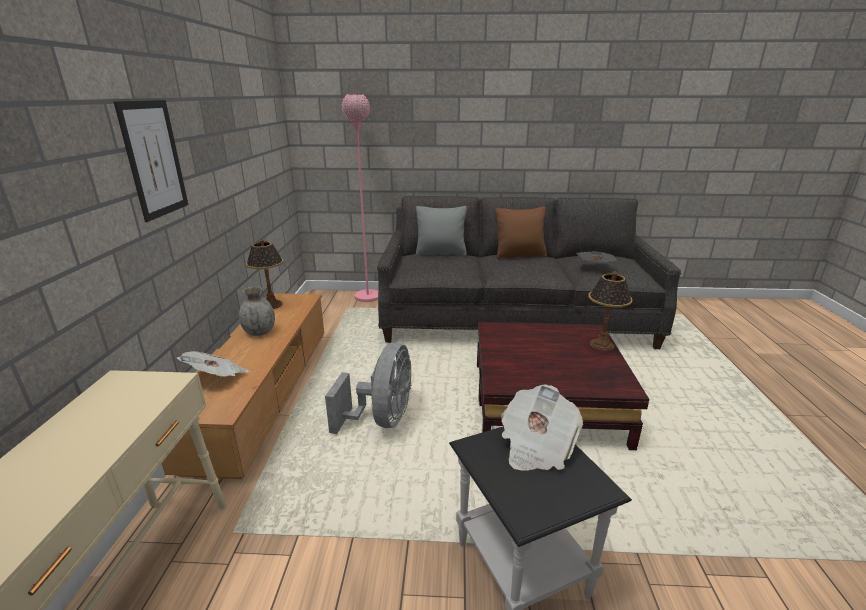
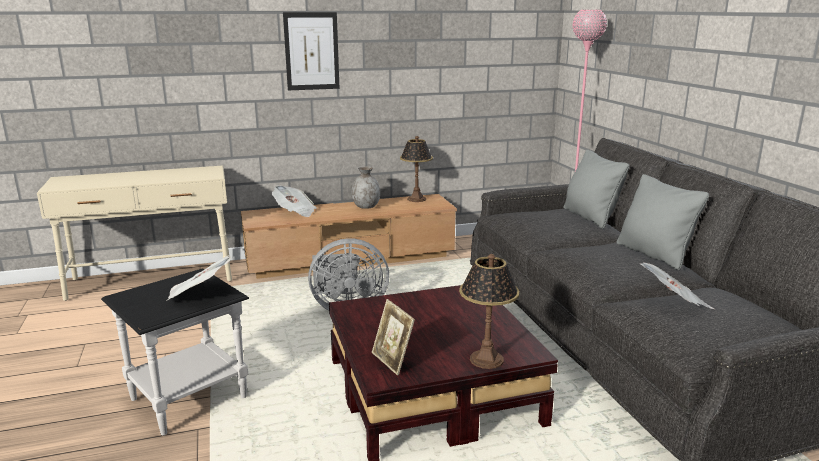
camera: 70 degrees right, 5 degrees down
(519, 255) = (654, 255): brown pillow -> grey pillow
(602, 380) = (392, 361): none -> picture frame

